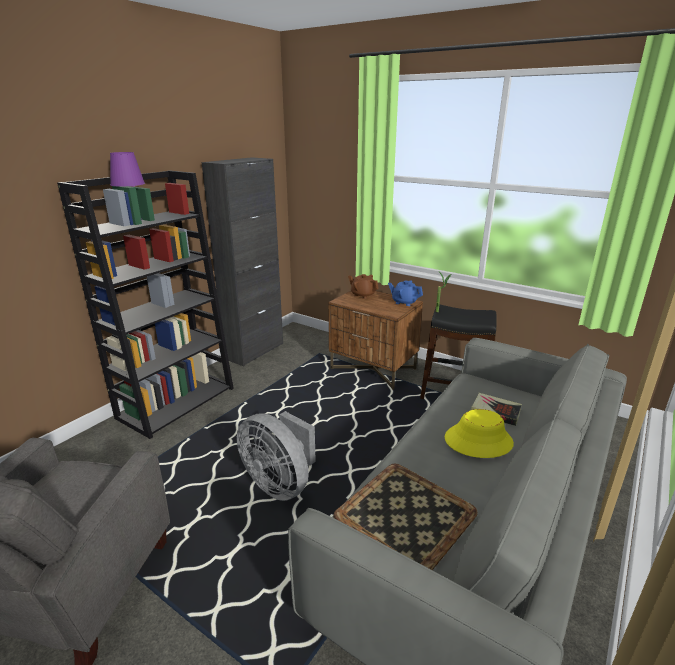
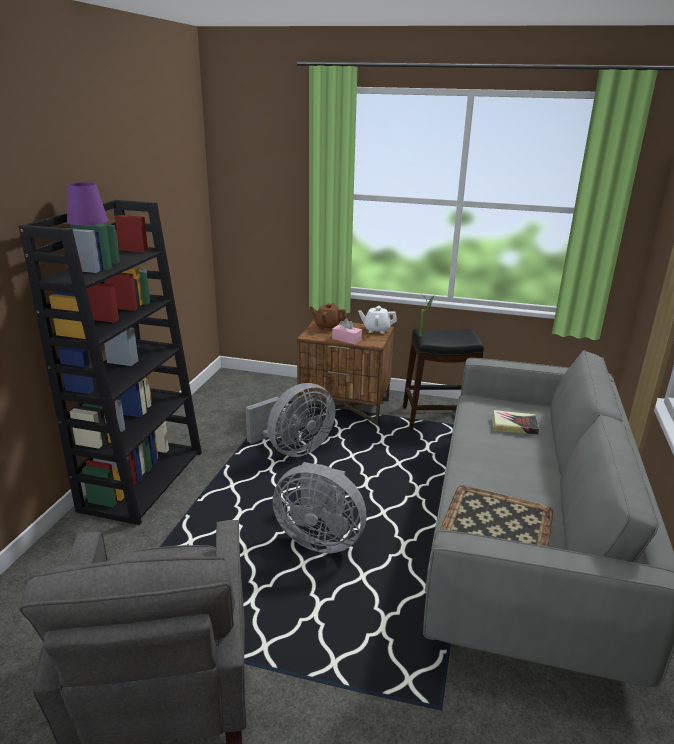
camera: 20 degrees left, 0 degrees up
(254, 351) = (197, 407): black cabinet -> none
(307, 398) = (294, 449): none -> grey fan
(370, 307) = (346, 339): none -> pink tissue box
(404, 302) = (376, 330): blue teapot -> white teapot
(478, 440) = (516, 453): yellow hat -> none

